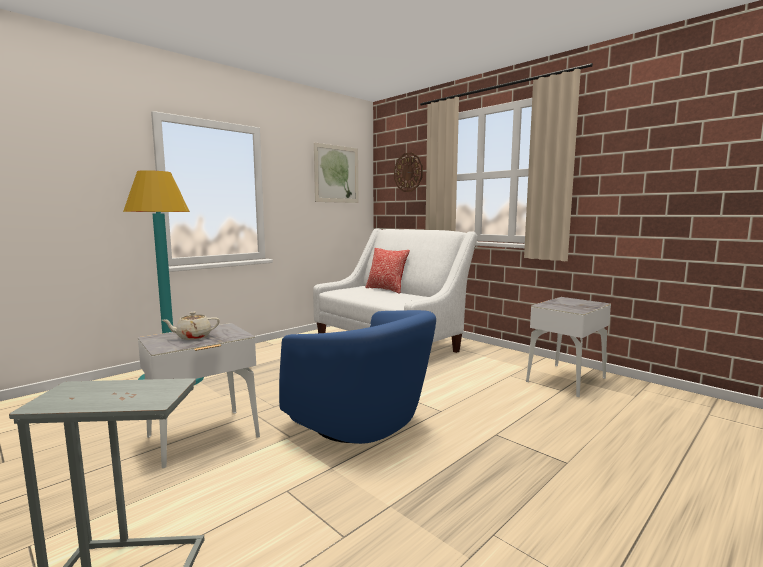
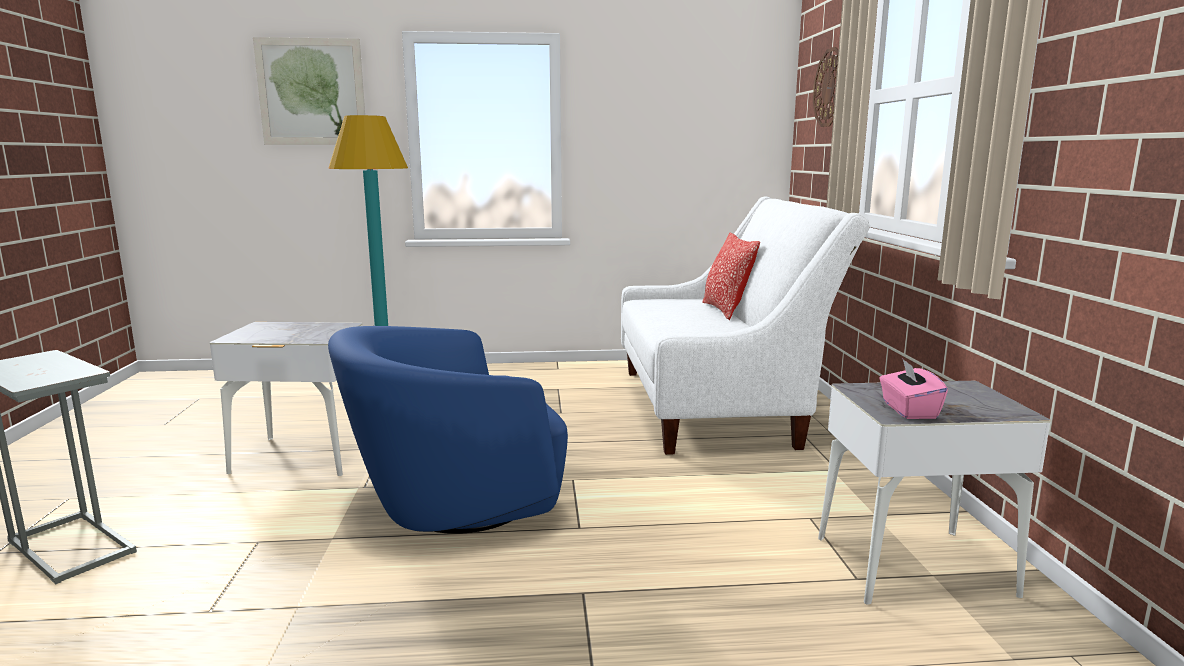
camera: 40 degrees right, 5 degrees up
(193, 337) = (285, 331): beige teapot -> none
(336, 174) = (707, 98): picture -> picture (311, 92)
(361, 424) = (454, 503): blue armchair -> blue armchair turned 75 degrees clockwise
(576, 308) = (908, 410): none -> pink tissue box

